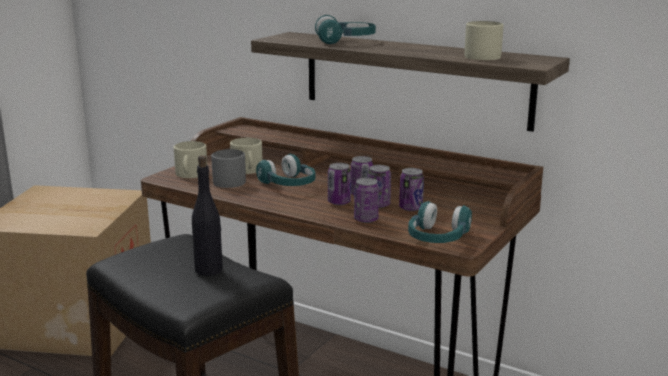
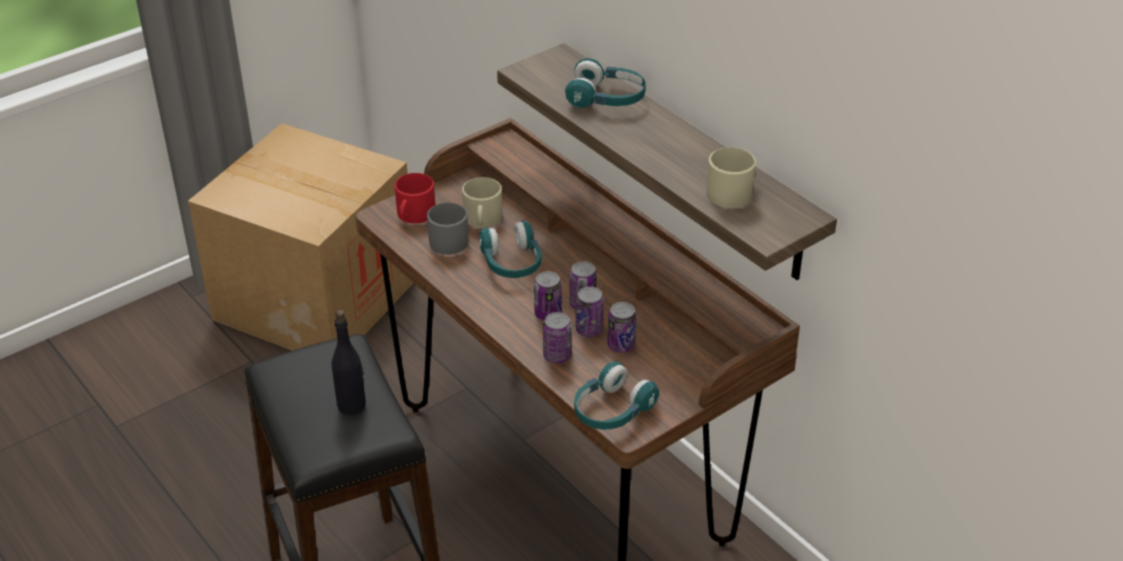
camera: 20 degrees right, 20 degrees up
(190, 174) = (413, 215): beige mug -> red mug

